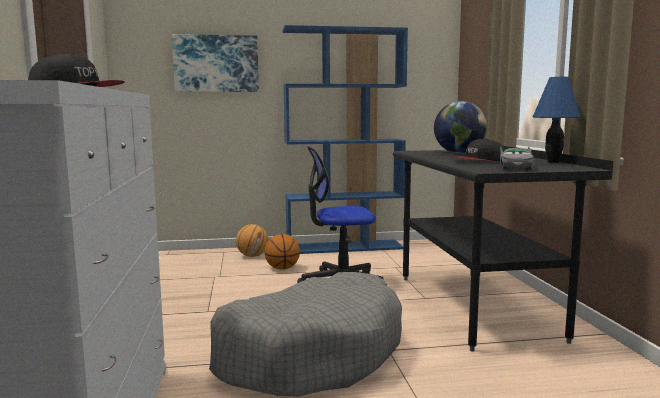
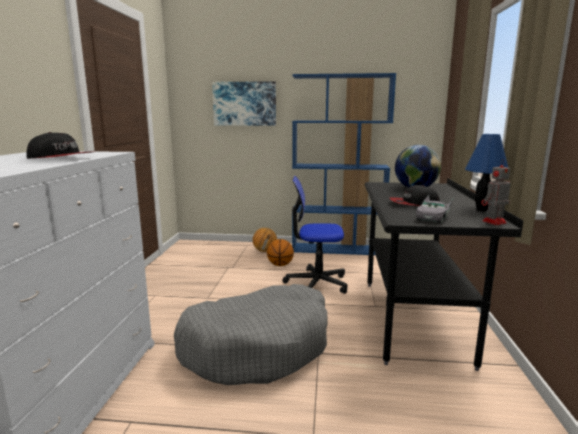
camera: 15 degrees right, 5 degrees up
(579, 168) = (493, 222): none -> toy robot

